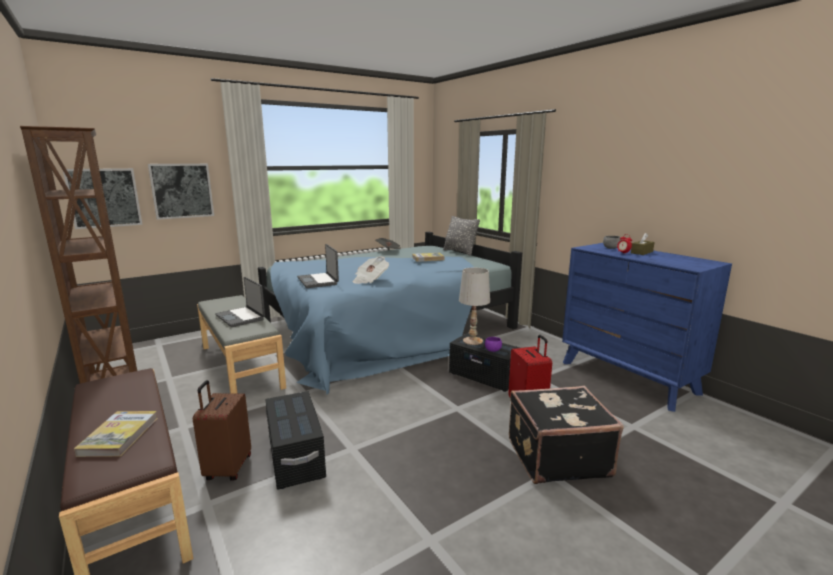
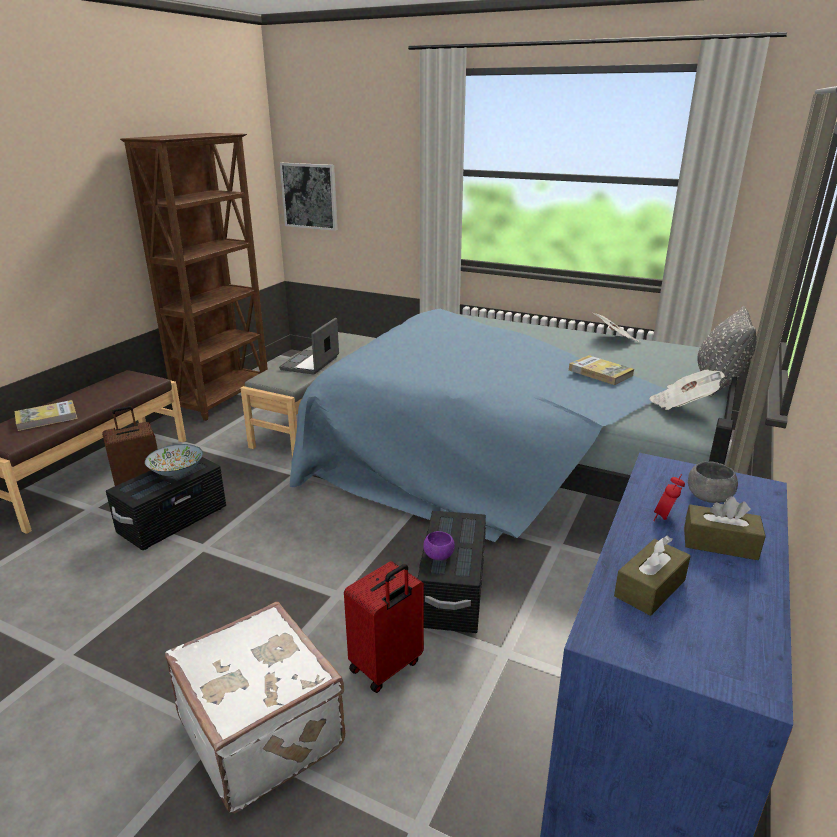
camera: 60 degrees right, 10 degrees up
(182, 190) = (375, 195): picture -> none
(291, 409) = (177, 471): none -> bowl
(318, 281) = (384, 350): laptop -> none
(370, 280) = (425, 372): newspaper -> newspaper (682, 404)
(472, 341) = (457, 528): white table lamp -> none
(556, 456) = (264, 730): black suitcase -> white suitcase
(667, 261) = (650, 588): none -> brown tissue box

